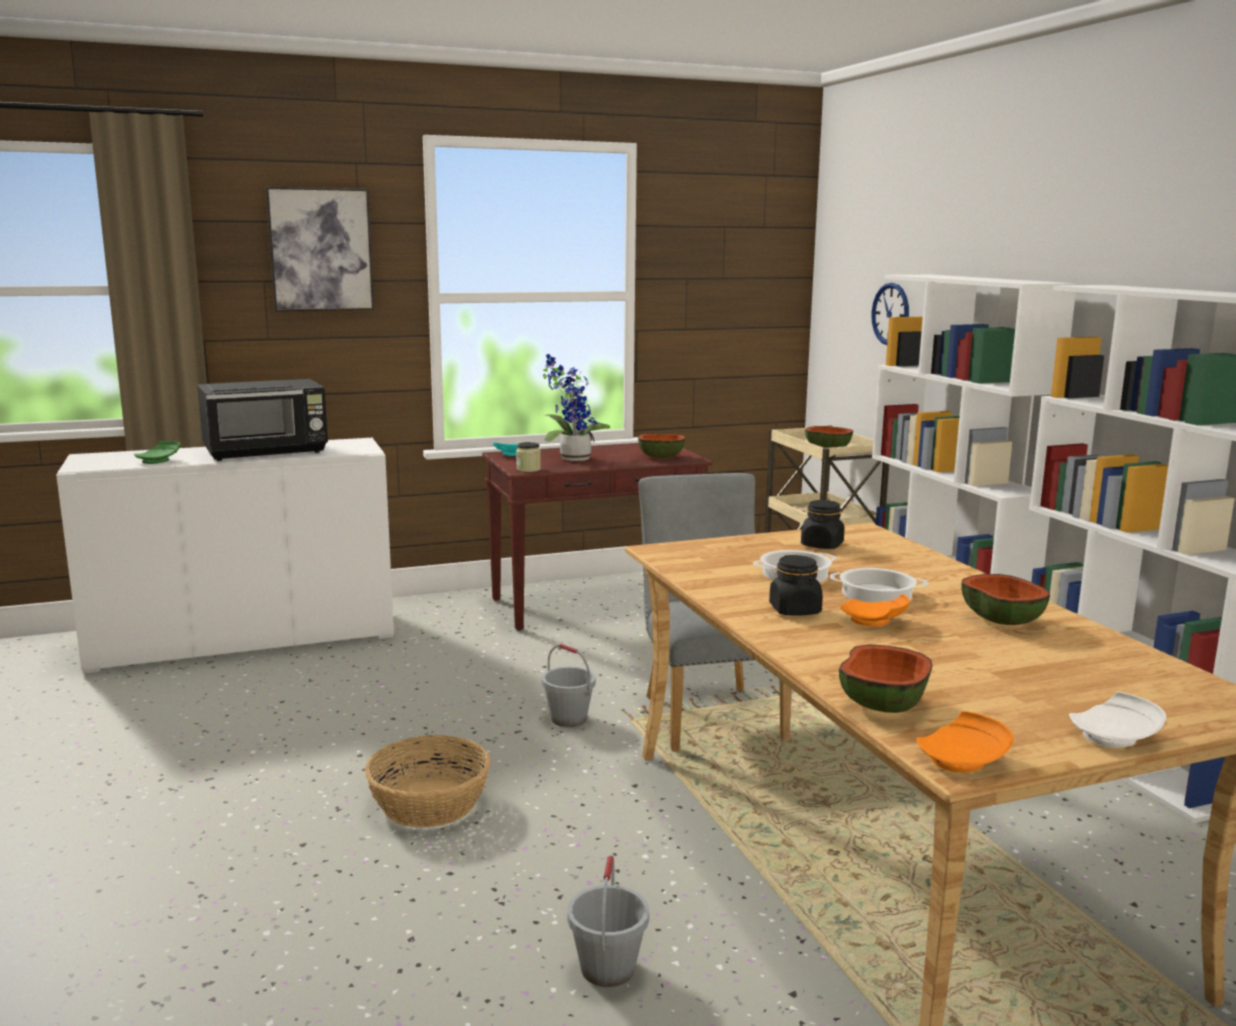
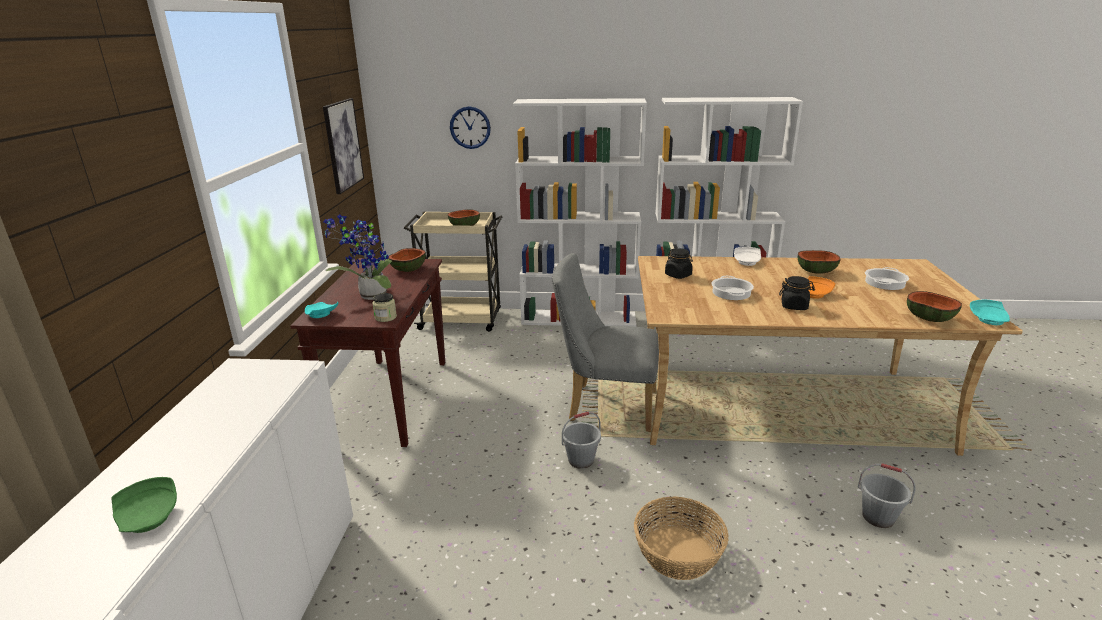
camera: 65 degrees left, 10 degrees up
(267, 452) = (217, 426): black microwave -> none
(321, 249) = (99, 161): picture -> picture (343, 145)
(876, 594) = (771, 284): cooking pot -> cooking pot (885, 283)
(963, 760) = (989, 319): orange plate -> turquoise plate
(1115, 737) = (955, 290): white plate -> white plate (747, 262)

